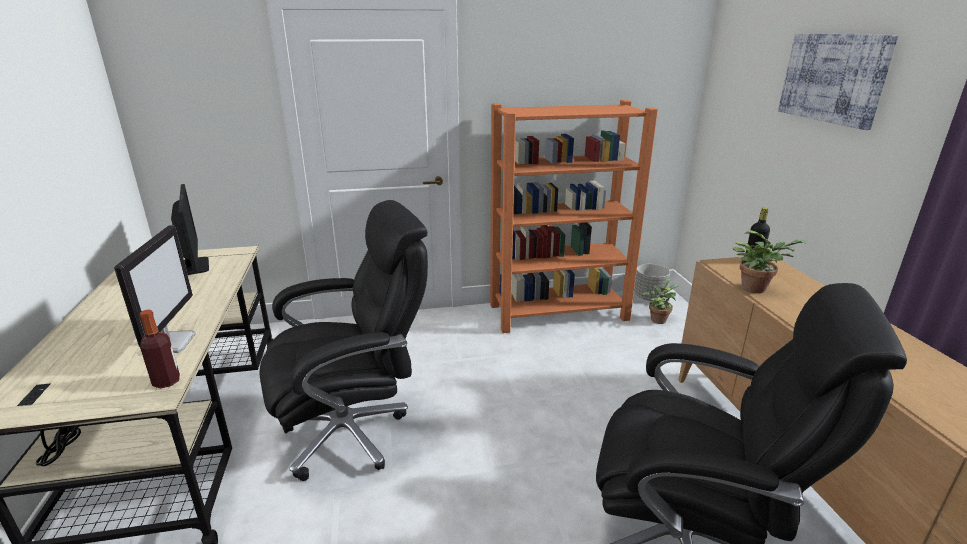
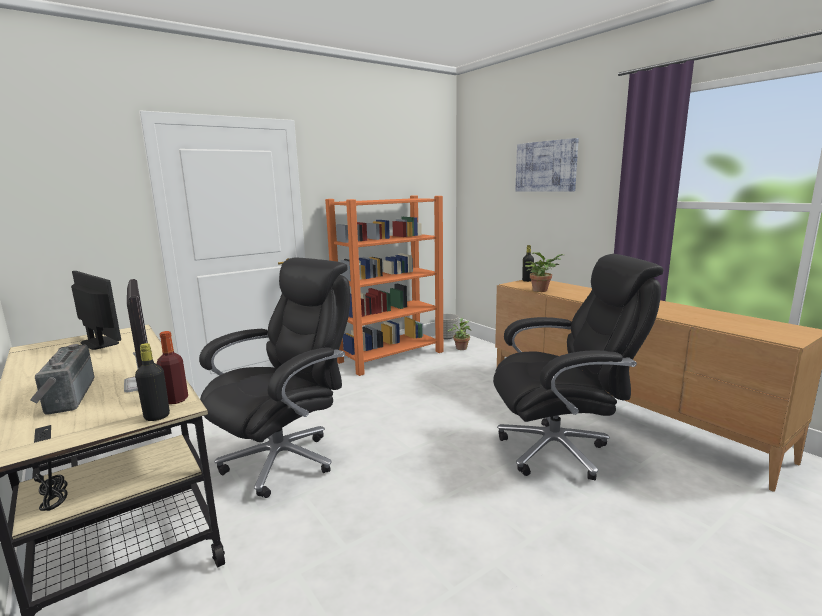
camera: 25 degrees left, 10 degrees down
(97, 344) = (65, 397): none -> radio
(128, 404) = (157, 416): none -> black bottle

